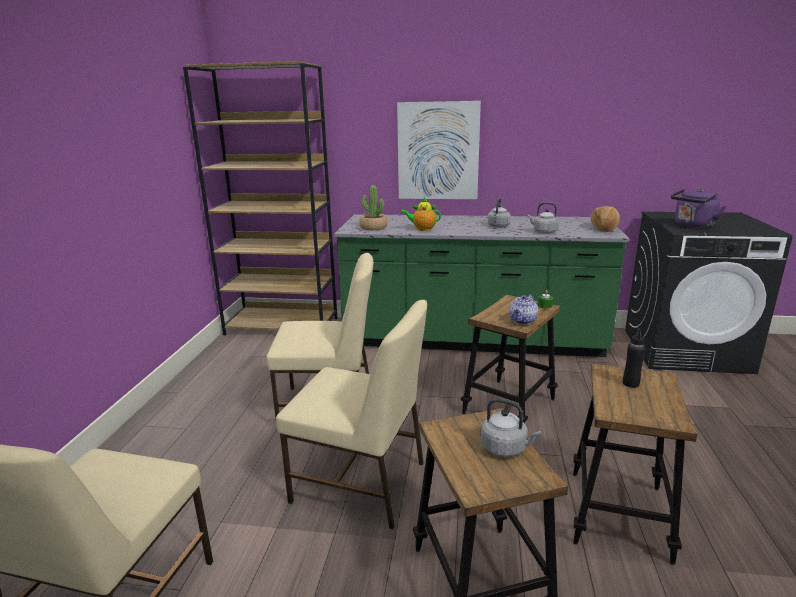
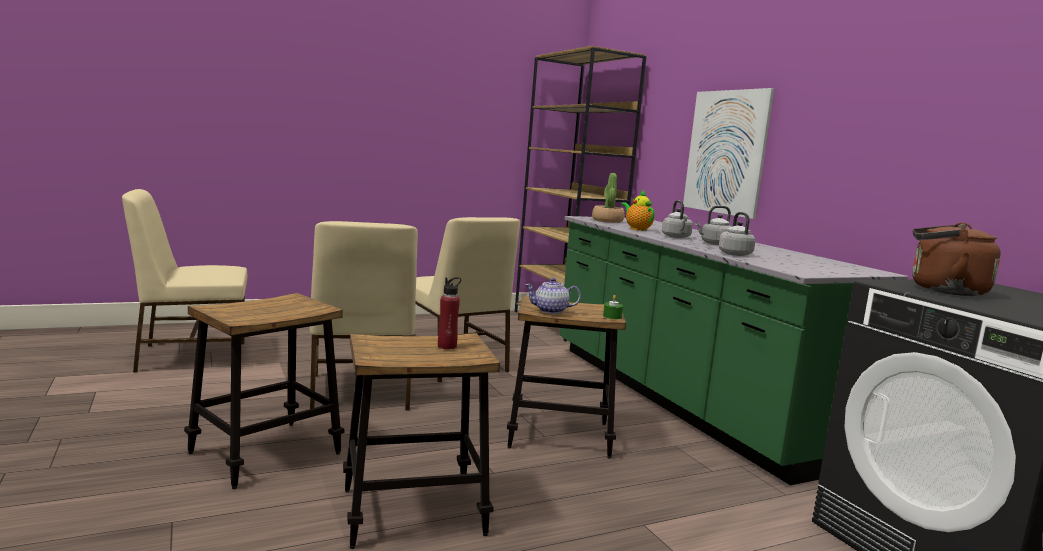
camera: 55 degrees right, 10 degrees down
(506, 448) = (277, 313): grey kettle -> grey kettle (676, 237)
(604, 228) = (828, 271): bread -> none
(630, 383) = (447, 346): black bottle -> red bottle
(692, 225) = (943, 290): purple kettle -> brown kettle

